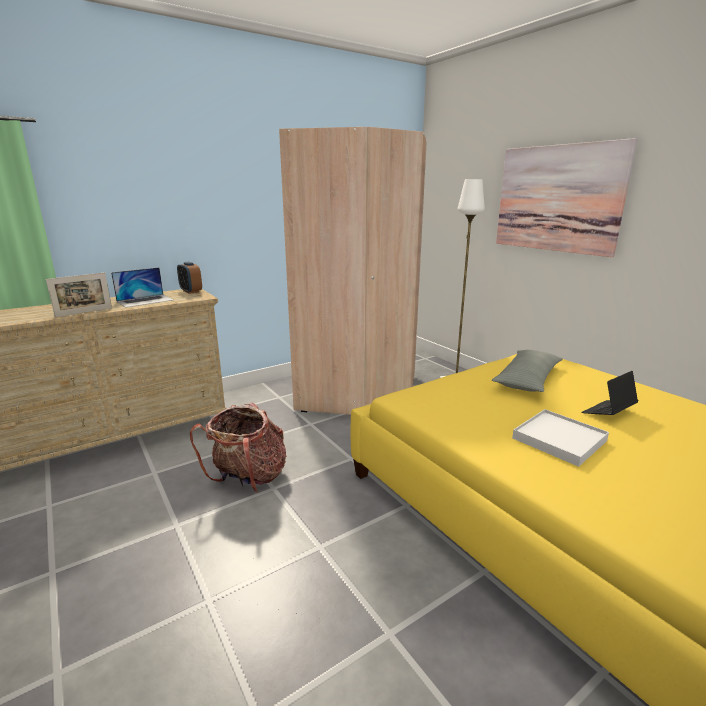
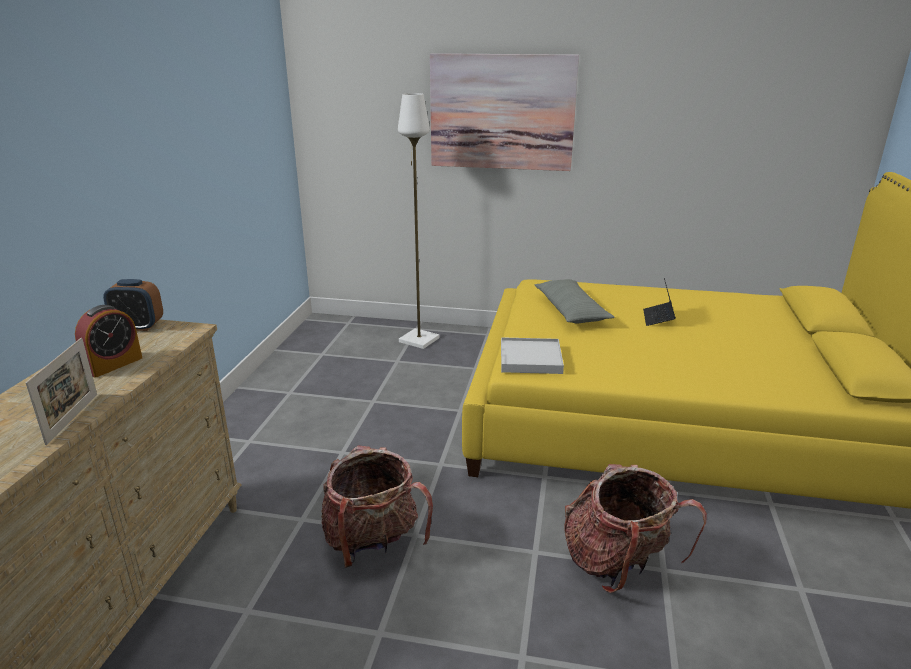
camera: 45 degrees left, 5 degrees up
(145, 300) = (113, 364): laptop -> alarm clock
(357, 390) = (332, 391): beige wardrobe -> none
(361, 599) = (618, 564): none -> backpack
(559, 439) = (667, 353): white tray -> white tray (530, 359)

